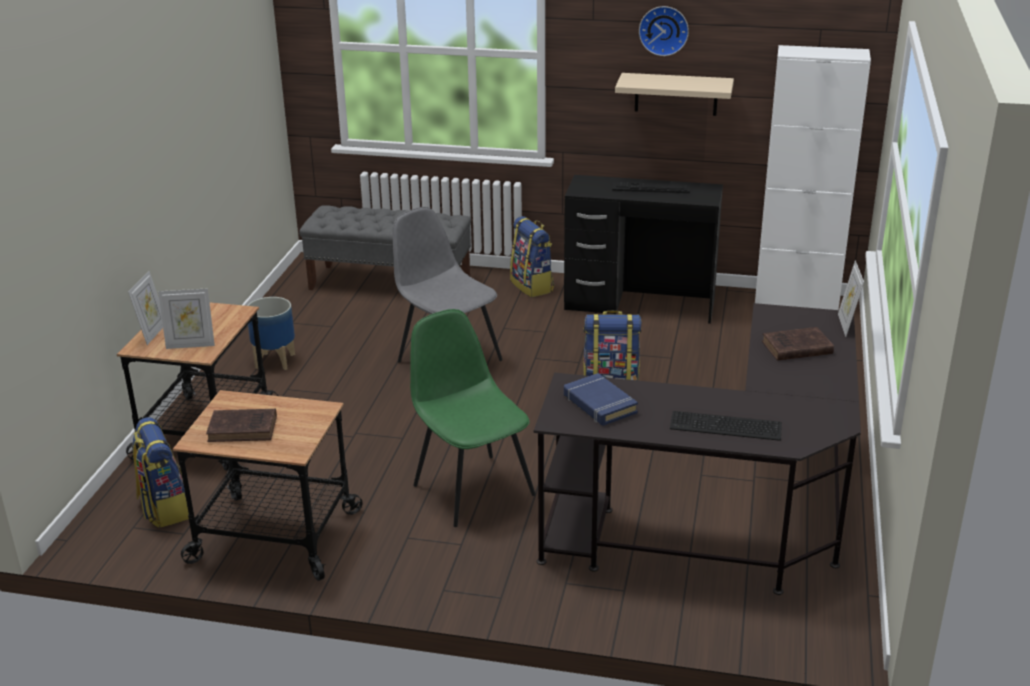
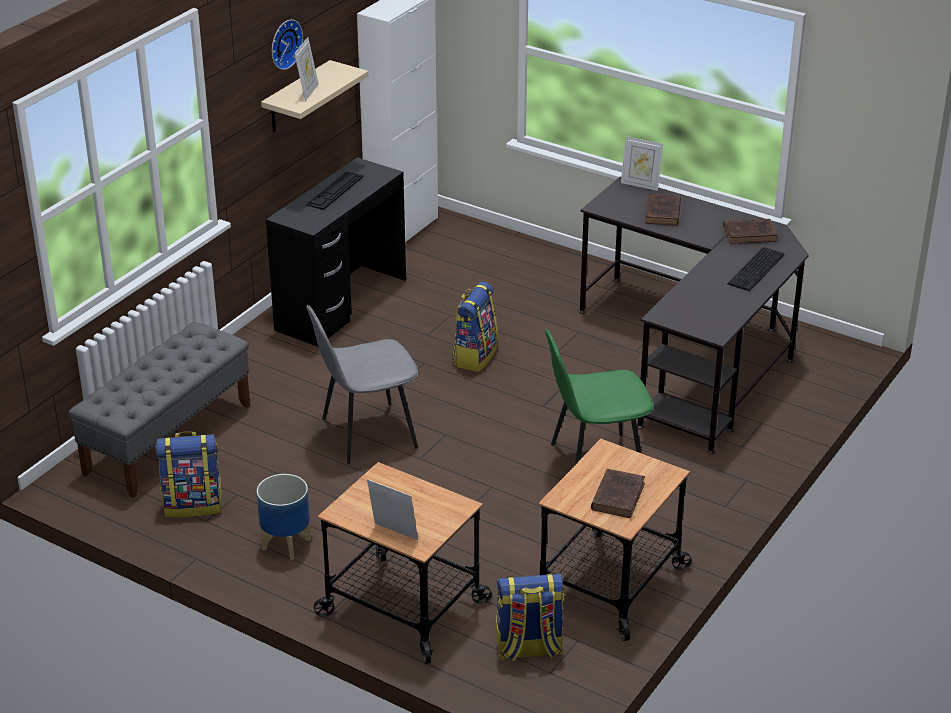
camera: 70 degrees left, 5 degrees up
(191, 345) = (435, 511): picture frame -> picture frame (308, 92)
(532, 286) = (253, 353): backpack -> backpack (193, 504)
(599, 404) = (701, 310): blue book -> none
(807, 410) = (751, 234): none -> brown book

